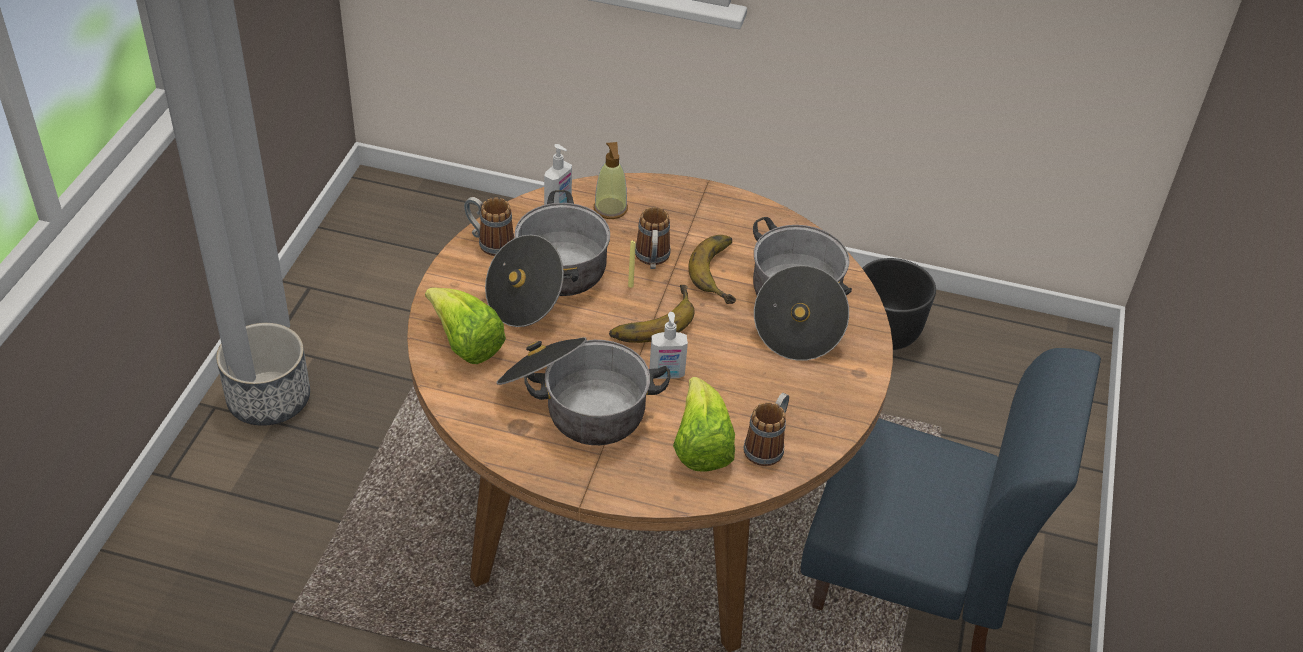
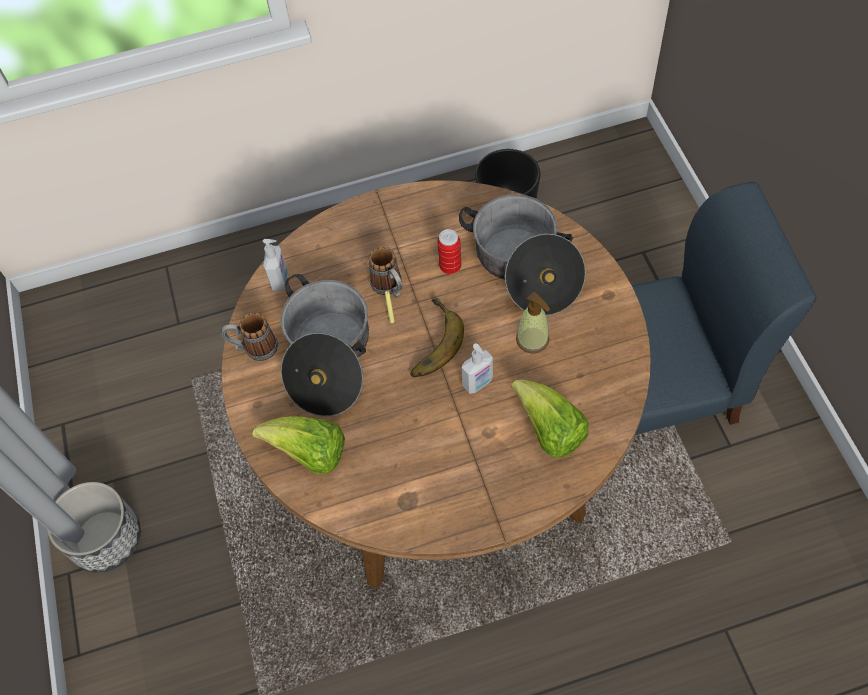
camera: 25 degrees left, 15 degrees up
(577, 403) = (434, 452): cooking pot -> none
(610, 209) = (323, 260): soap dispenser -> soap dispenser (532, 340)
(724, 272) = (450, 267): banana -> can
(767, 445) = (594, 399): mug -> none

